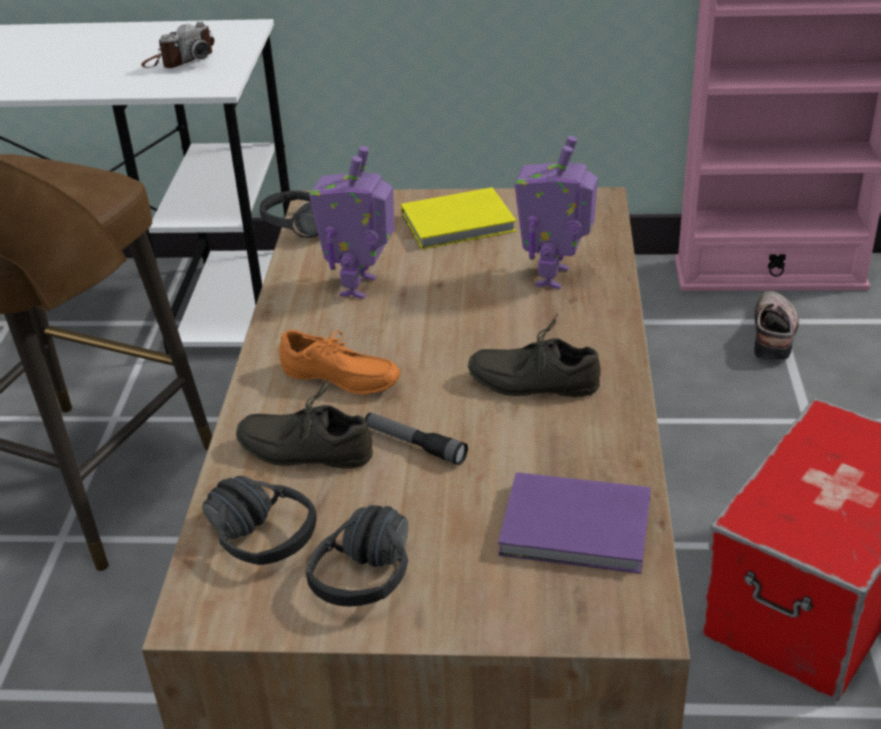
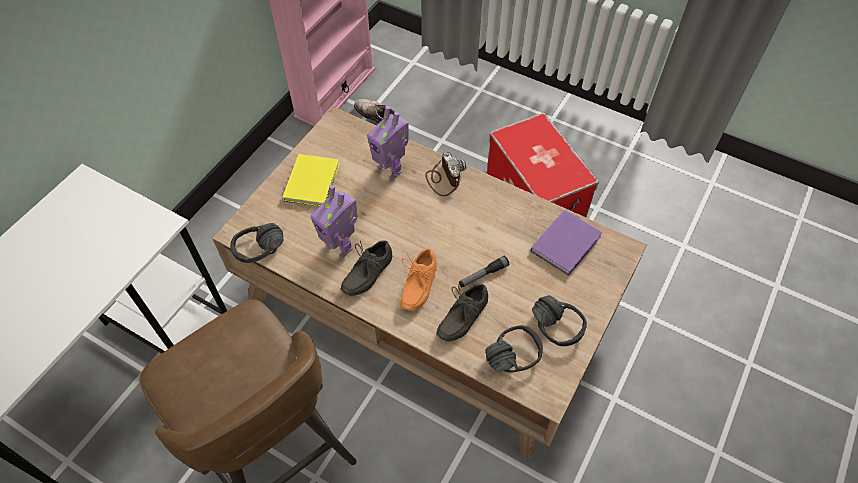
camera: 65 degrees left, 20 degrees up
(179, 60) = (100, 230): camera -> camera (444, 178)
(339, 381) = (416, 285): orange shoe -> orange shoe turned 150 degrees clockwise
(534, 380) = (465, 213): grey shoe -> grey shoe (365, 273)

